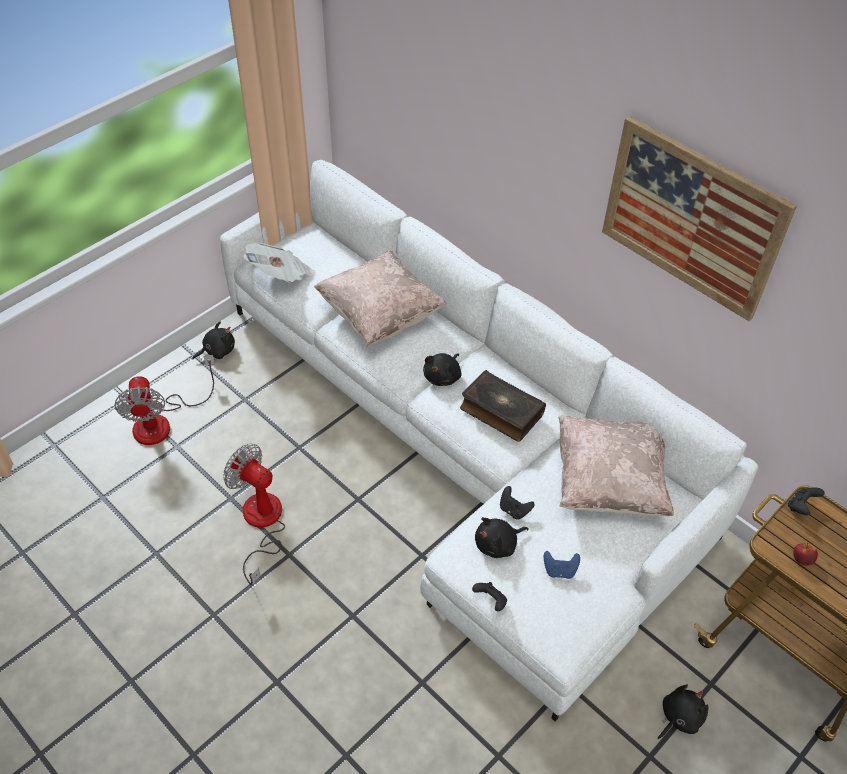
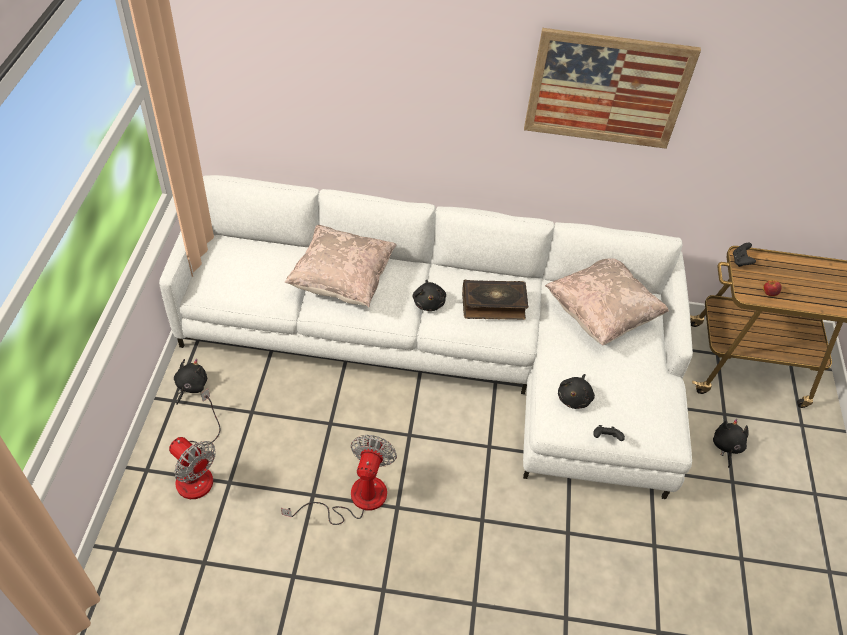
camera: 40 degrees left, 0 degrees up
(261, 524) = (355, 498): fan -> fan turned 105 degrees clockwise
(280, 275) = (233, 289): newspaper -> none
(514, 510) = (563, 368): black game controller -> none
(560, 570) = (627, 390): blue game controller -> none

